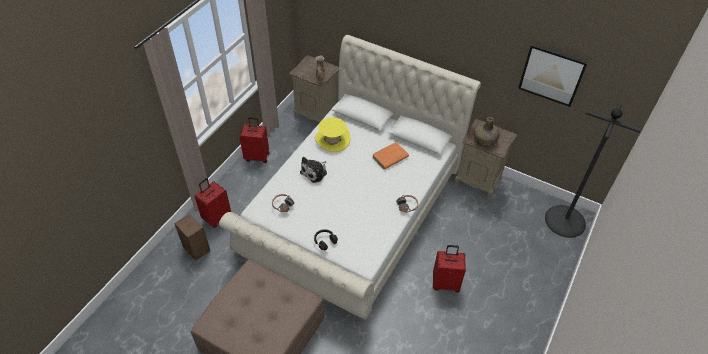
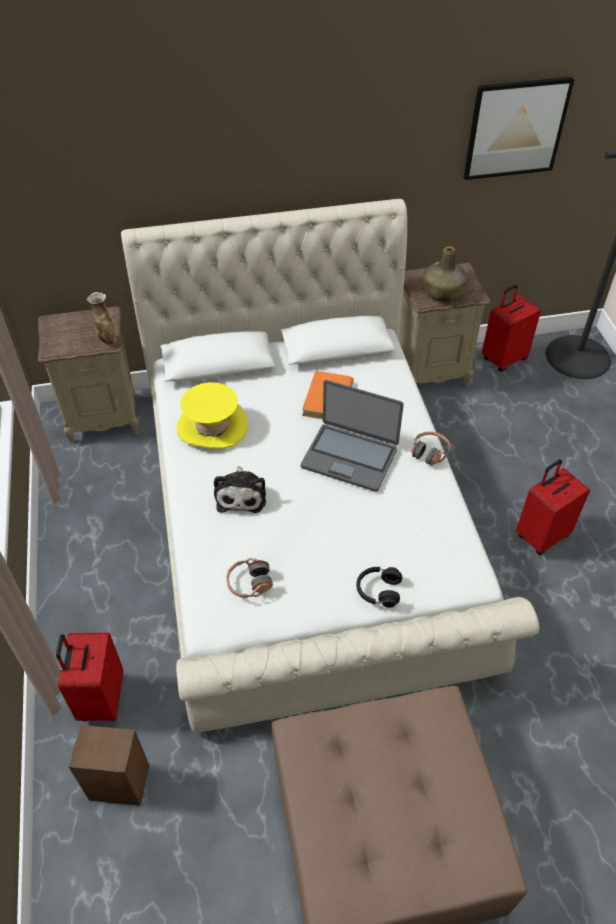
camera: 40 degrees left, 0 degrees up
(257, 156) = (69, 546): red suitcase -> red suitcase (503, 359)
(371, 185) = (350, 457): none -> laptop

